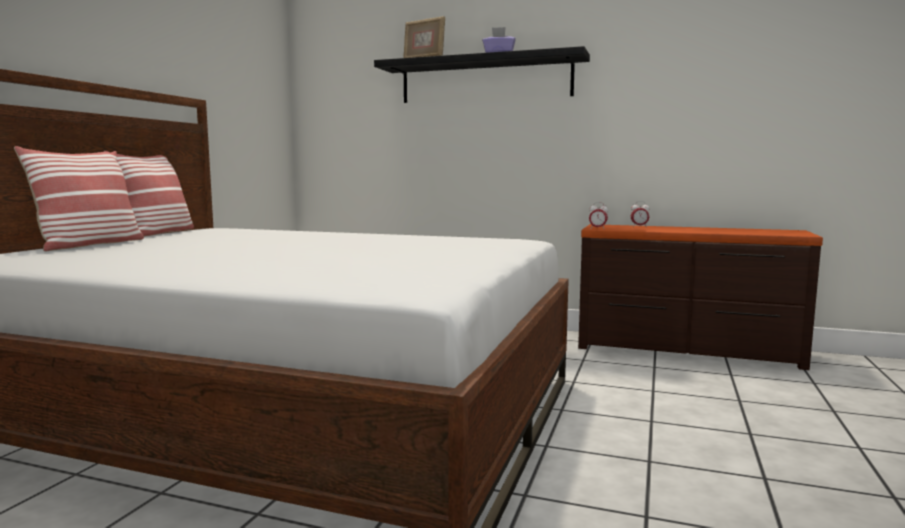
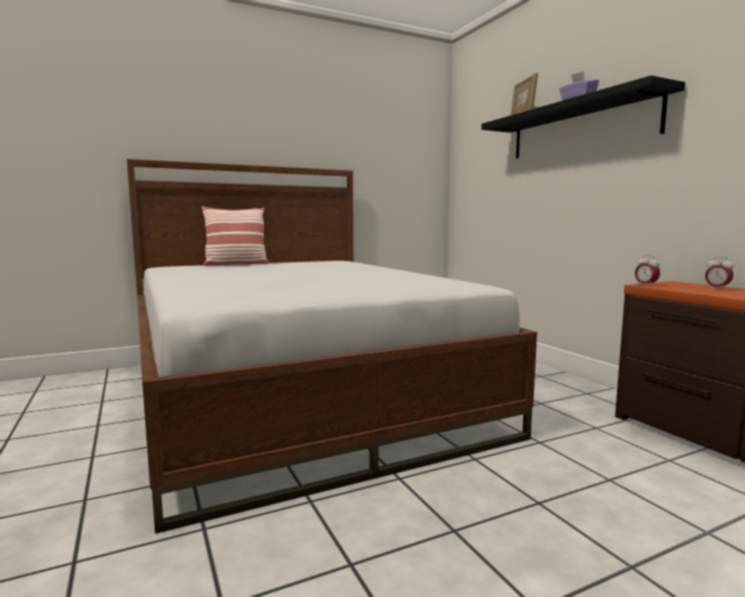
camera: 45 degrees right, 0 degrees up
(157, 233) = (298, 261): pillow -> none

